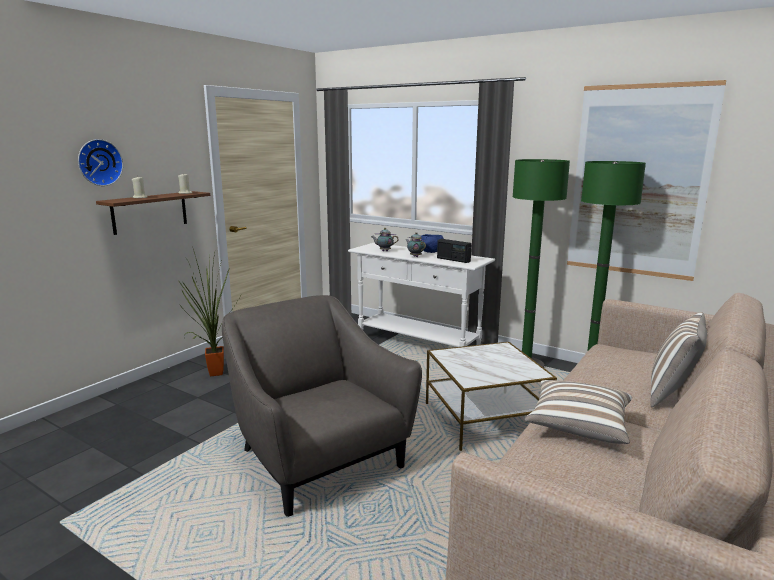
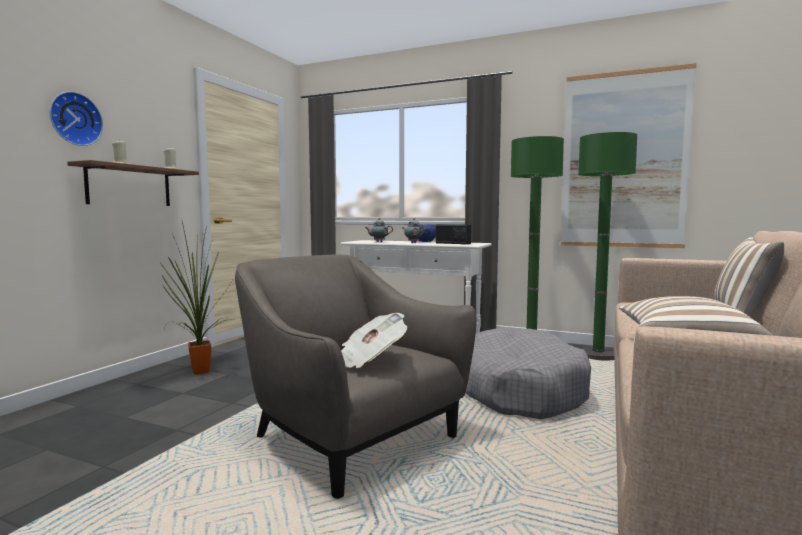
camera: 10 degrees left, 10 degrees down
(321, 409) = (368, 360): none -> newspaper
(485, 419) = (518, 390): side table -> grey dog bed

